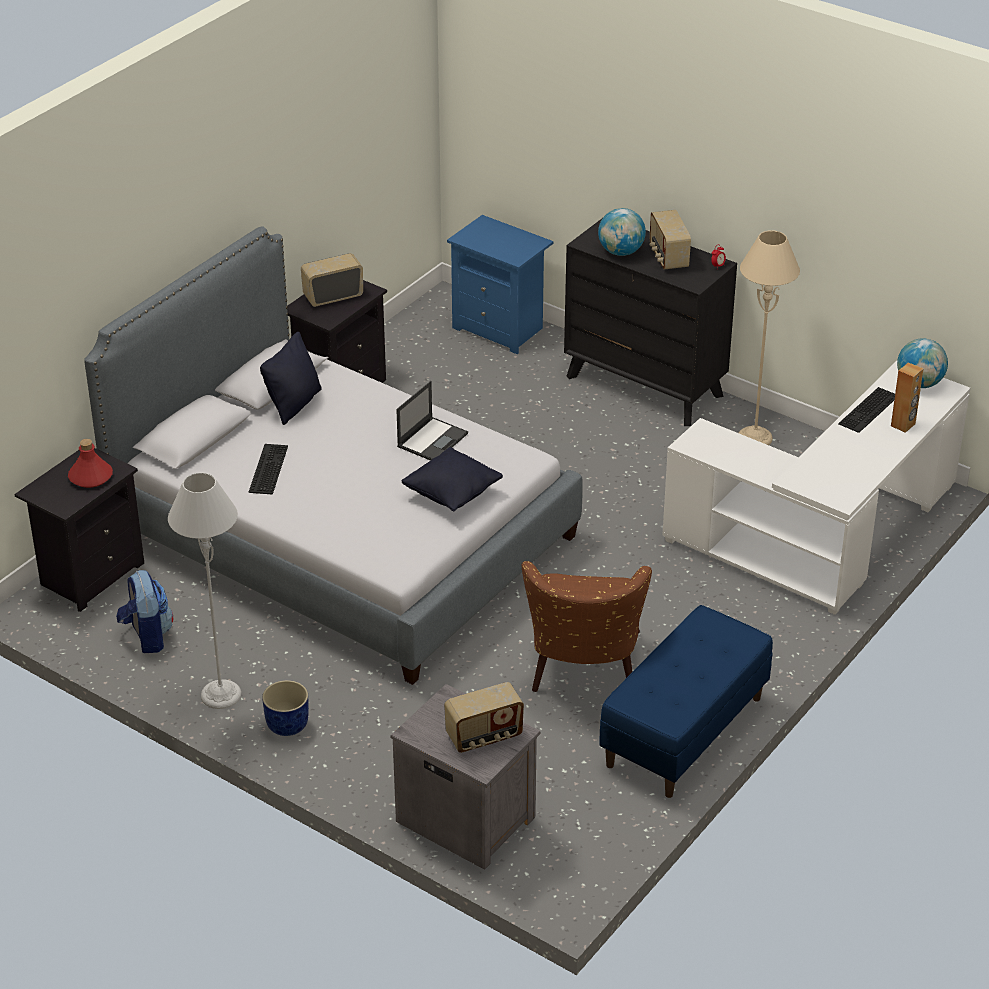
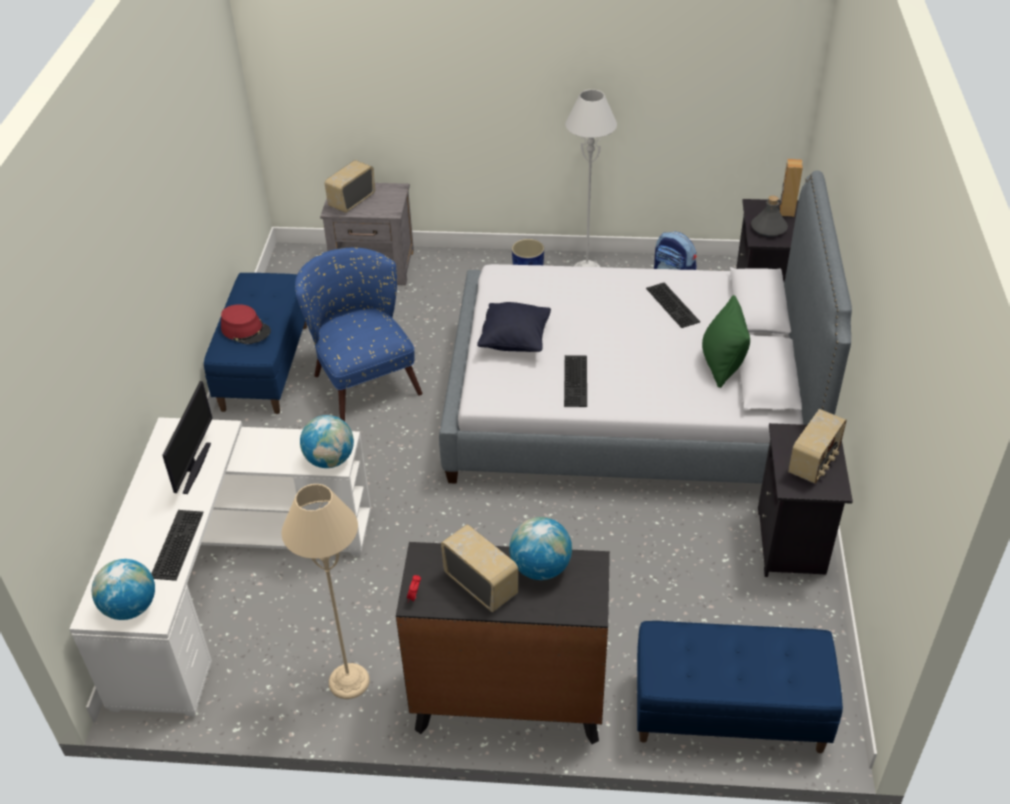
camera: 150 degrees right, 5 degrees up
(90, 476) = (769, 228): red bottle -> grey bottle
(294, 404) = (722, 365): black pillow -> green pillow
(433, 439) = (577, 381): laptop -> keyboard
(500, 329) = (728, 714): blue nightstand -> blue bench
(583, 671) = (362, 378): brown armchair -> blue armchair
(707, 653) = (246, 330): none -> red hat
(708, 434) = (330, 460): none -> globe
(831, 459) = (195, 468): none -> monitor
(903, 425) = (134, 540): brown speaker -> brown speaker (786, 211)

